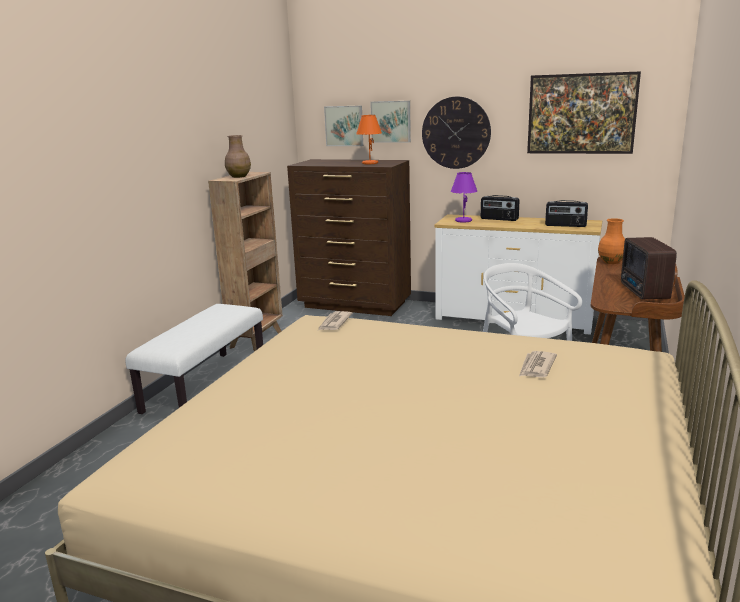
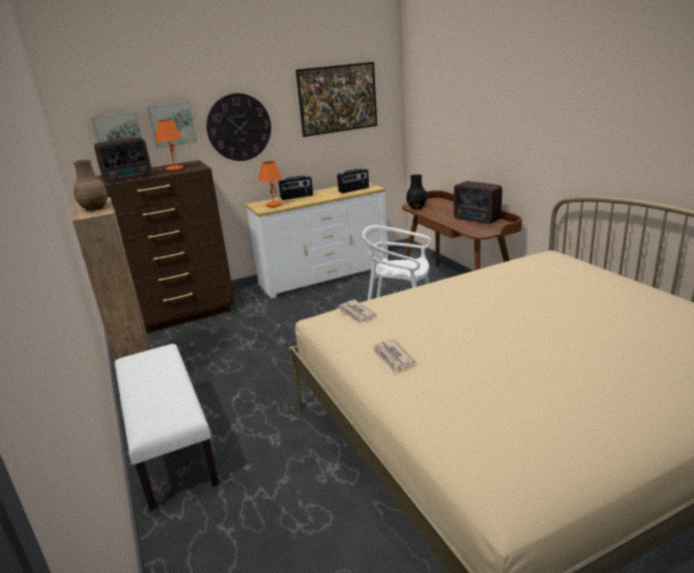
camera: 45 degrees left, 5 degrees up
(326, 164) = (129, 178): none -> radio
(463, 221) = (273, 205): purple table lamp -> orange table lamp
(536, 367) = (537, 282): newspaper -> newspaper (393, 357)
(611, 262) = (417, 207): orange vase -> black vase

